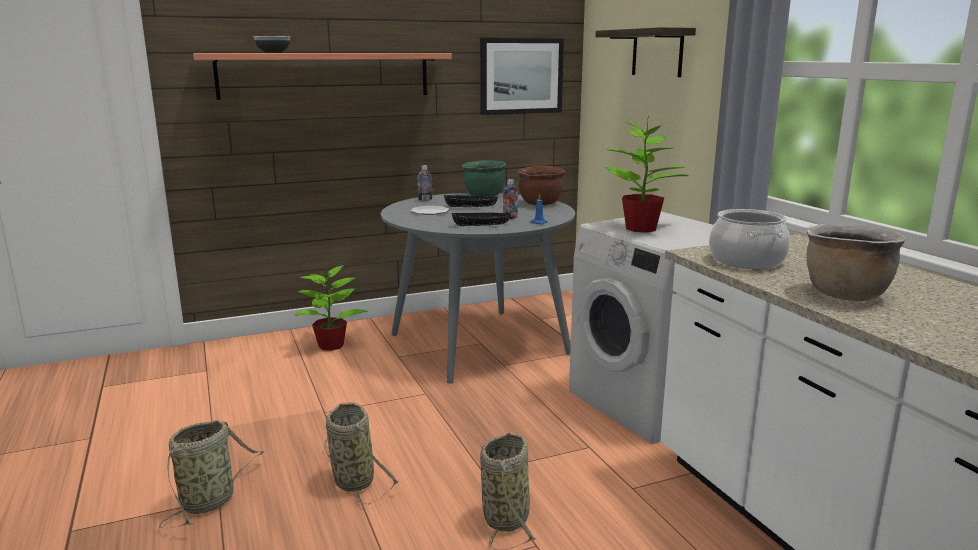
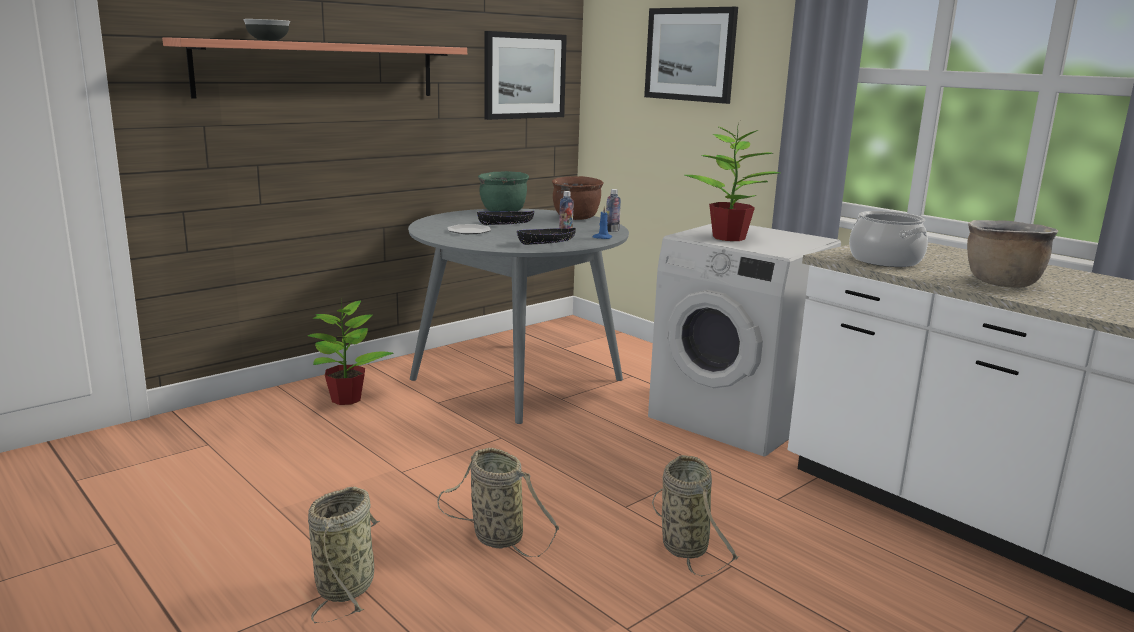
camera: 20 degrees left, 0 degrees up
(425, 200) = (443, 218): bottle -> bottle (612, 231)
(657, 52) = (690, 54): shelf -> picture

